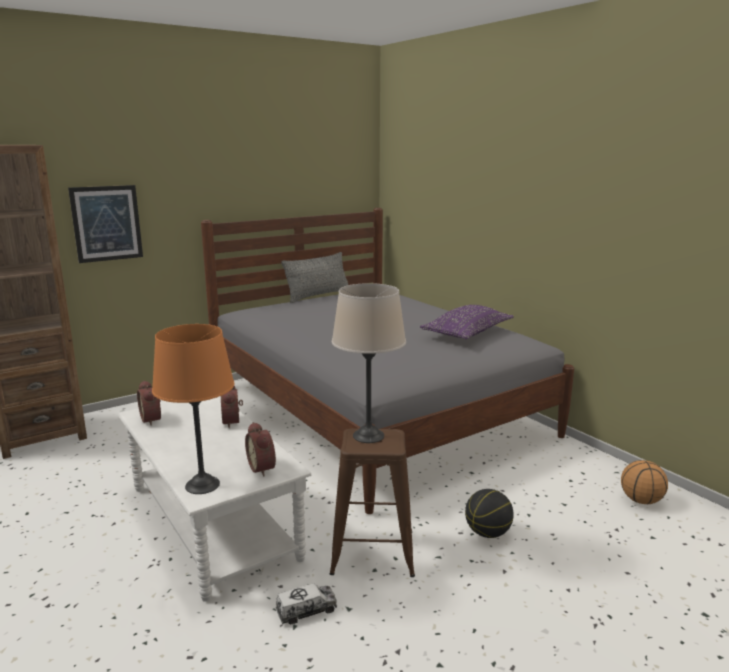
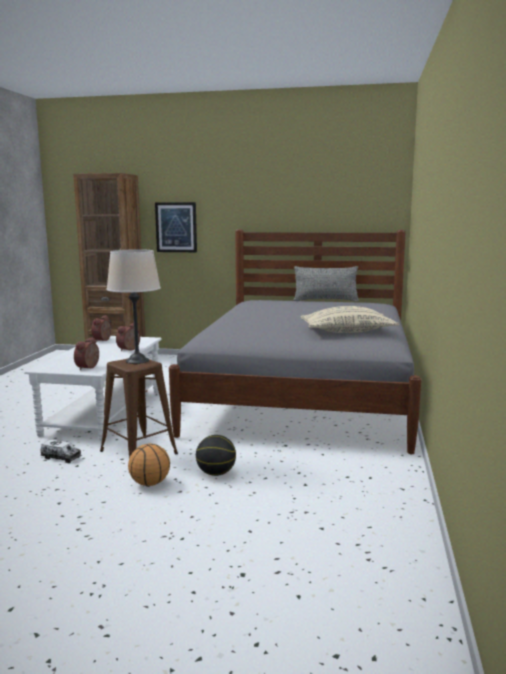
camera: 45 degrees right, 5 degrees down
(202, 485) = (52, 365): orange table lamp -> none
(467, 333) = (347, 332): purple pillow -> beige pillow
(640, 501) = (373, 509): basketball -> basketball (149, 483)

